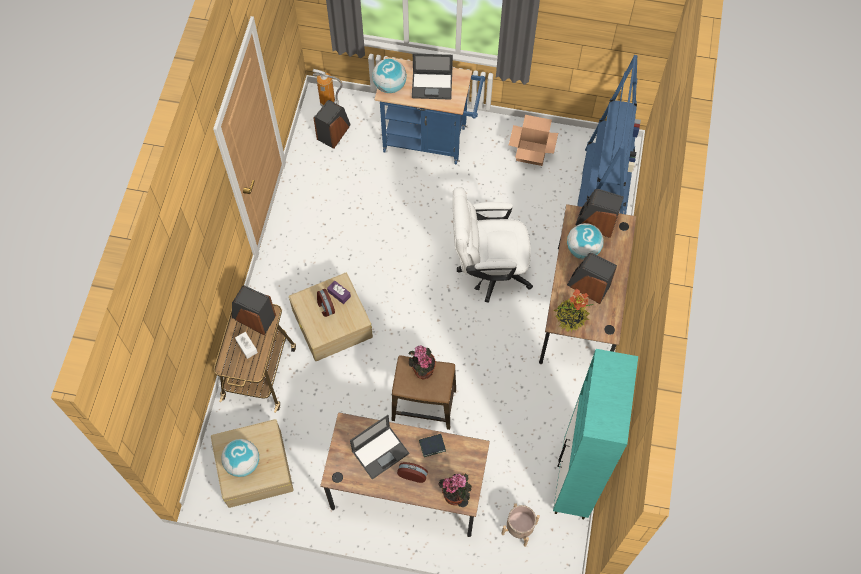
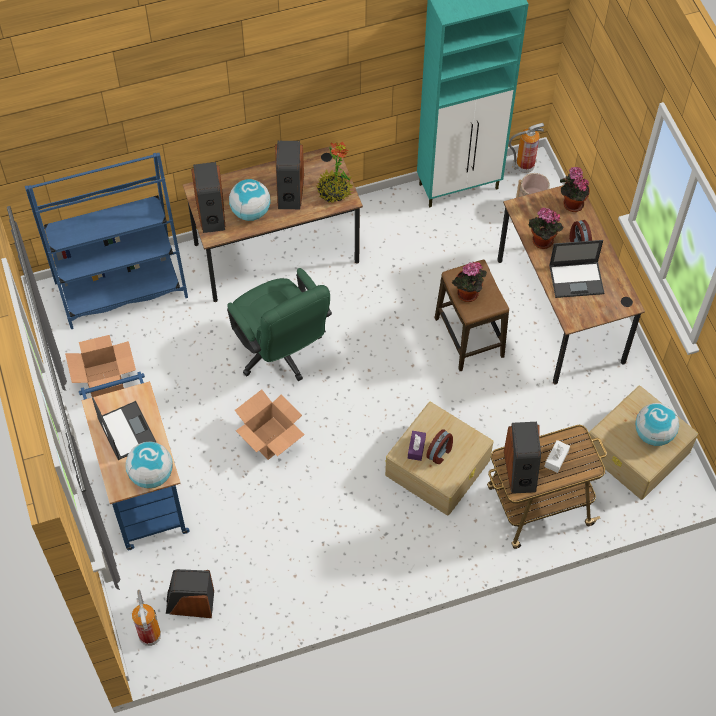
camera: 120 degrees left, 5 degrees down
(381, 451) = (577, 279): laptop -> laptop turned 150 degrees clockwise
(422, 230) = (270, 437): none -> cardboard box
(432, 446) = (541, 242): book -> potted plant
(488, 269) = (280, 352): white office chair -> green office chair
(566, 550) = (523, 167): none -> fire extinguisher

